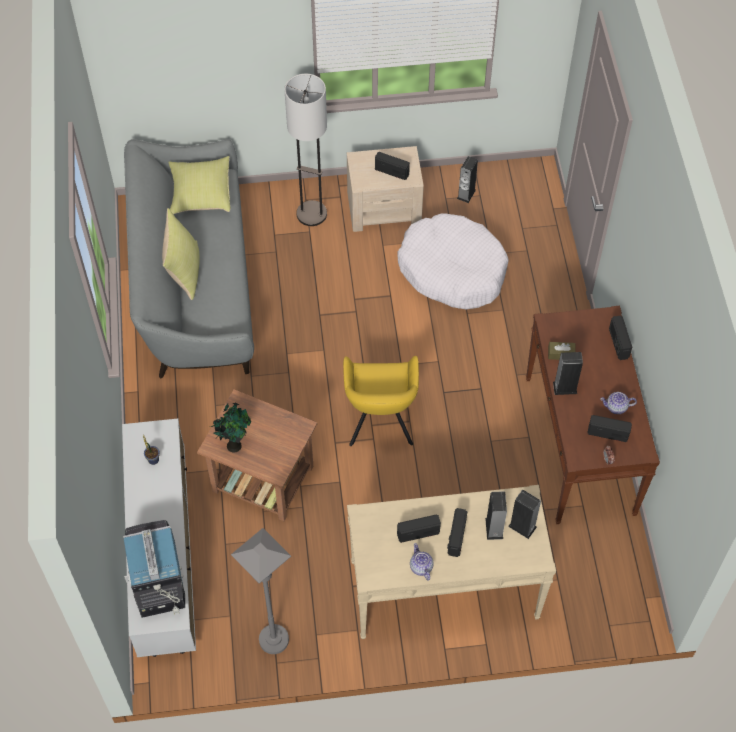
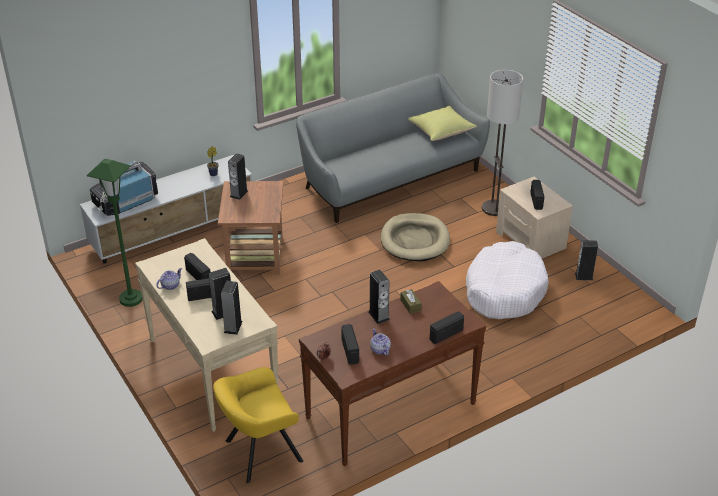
camera: 65 degrees right, 20 degrees down
(184, 271) = (373, 145): yellow pillow -> none
(234, 444) = (239, 194): potted plant -> speaker
(273, 639) = (131, 299): grey floor lamp -> green floor lamp
(325, 311) = (415, 240): none -> beige dog bed
(380, 422) = (337, 295): yellow armchair -> yellow armchair (259, 452)

